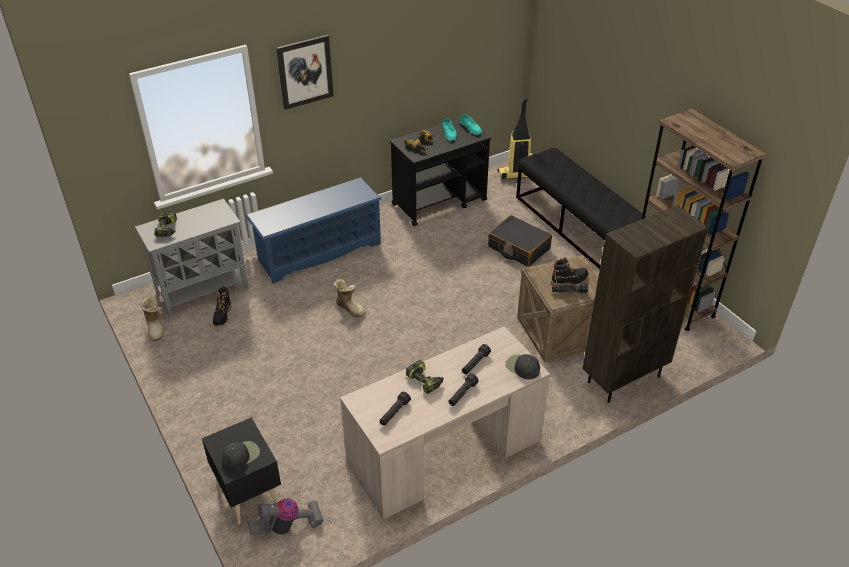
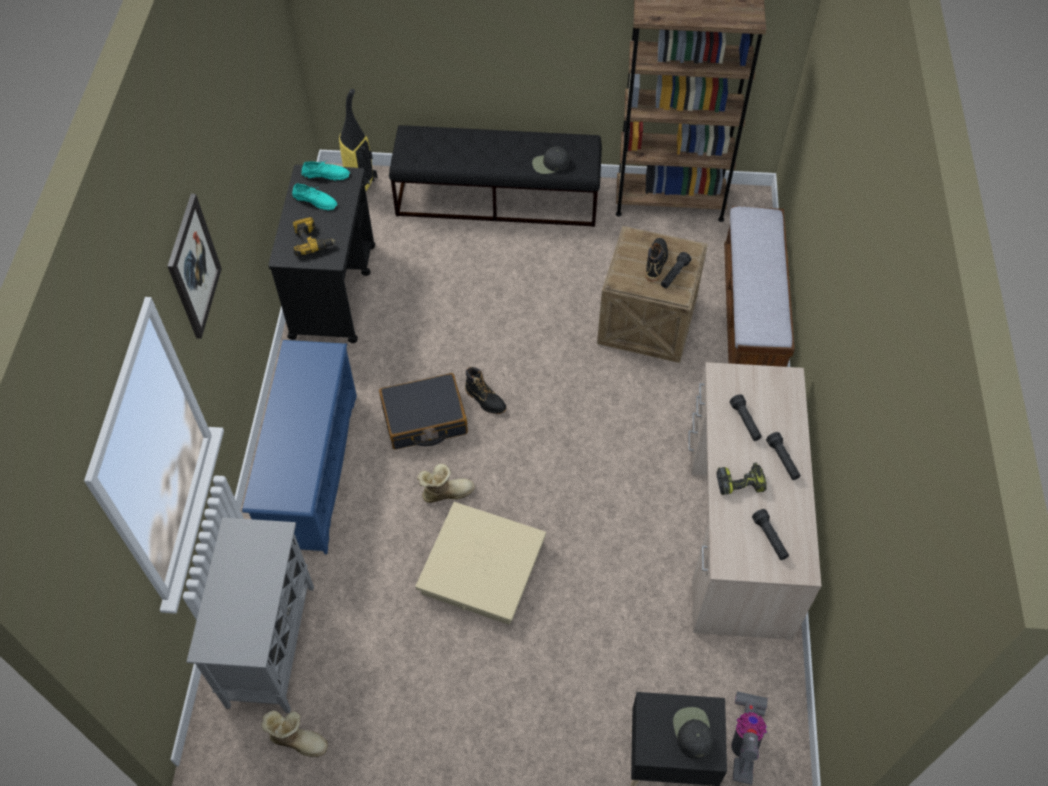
camera: 55 degrees left, 15 degrees up
(167, 229) = (233, 620): power drill -> none
(222, 315) = (340, 644): black boot -> black boot (485, 400)
(313, 346) = (481, 568): none -> beige storage box
(518, 248) = (485, 270): black suitcase -> black suitcase (424, 419)
(522, 367) = (778, 385): black cap -> black cap (550, 164)
(624, 380) = (750, 315): brown bookcase -> bench

